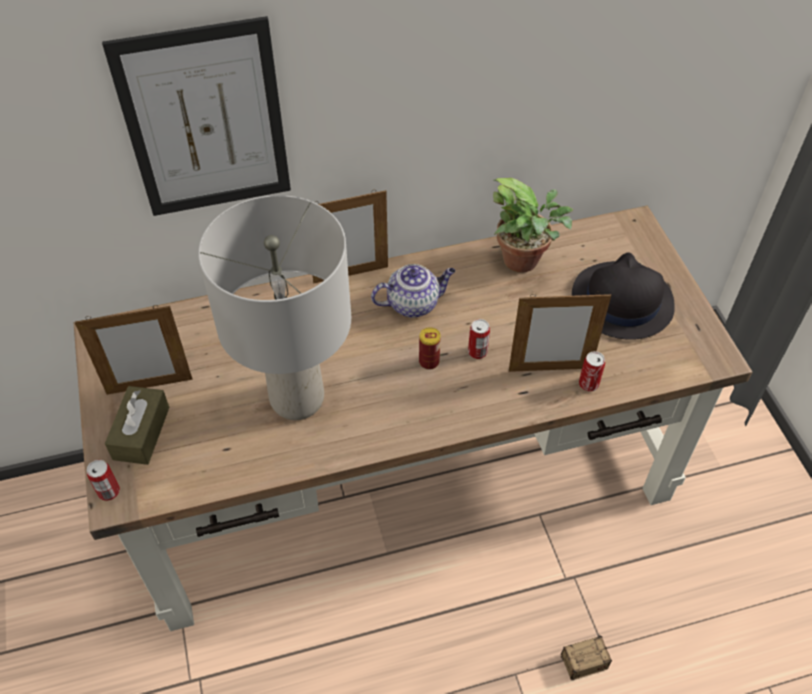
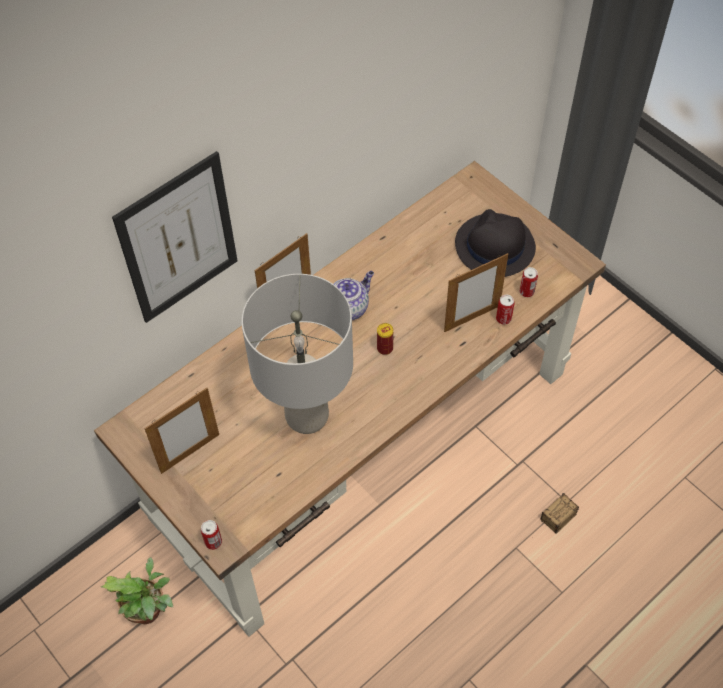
camera: 25 degrees left, 5 degrees up
(141, 433) = (208, 490): brown tissue box -> none
(477, 352) = (415, 326): can -> can (526, 291)
(525, 261) = (410, 241): potted plant -> potted plant (150, 611)

